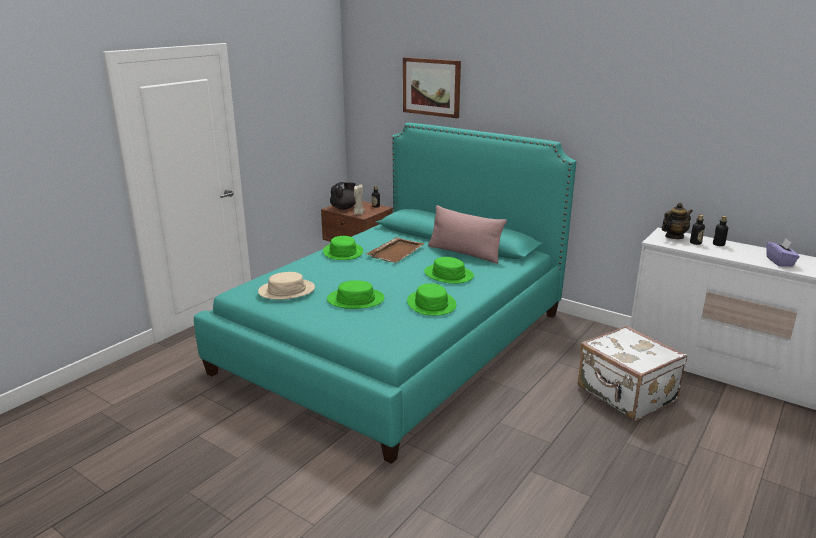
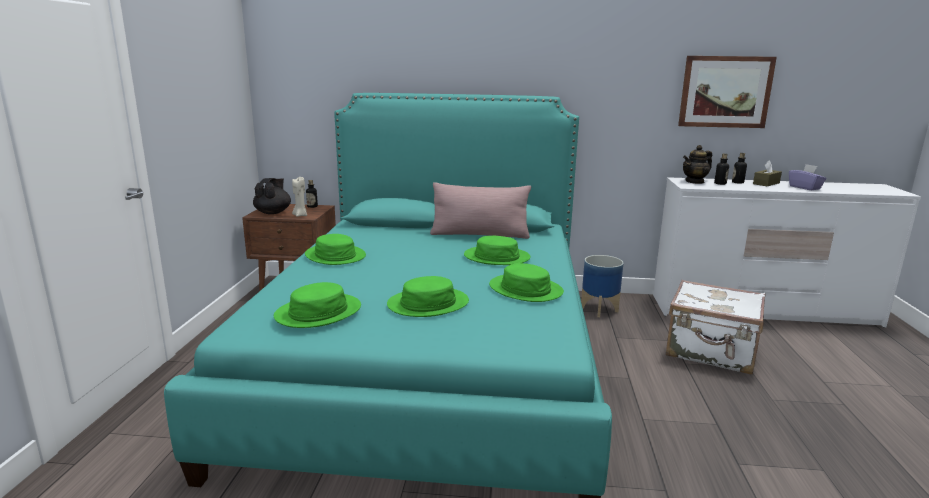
camera: 30 degrees left, 5 degrees down
(286, 290) = (318, 312): beige hat -> green hat
(396, 251) = (402, 245): brown tray -> none
(431, 87) = (383, 47): picture -> picture (725, 92)
(573, 336) = (599, 309): none -> planter
(673, 237) = (695, 182): teapot -> teapot turned 150 degrees counterclockwise
(748, 250) = (766, 183): none -> brown tissue box

